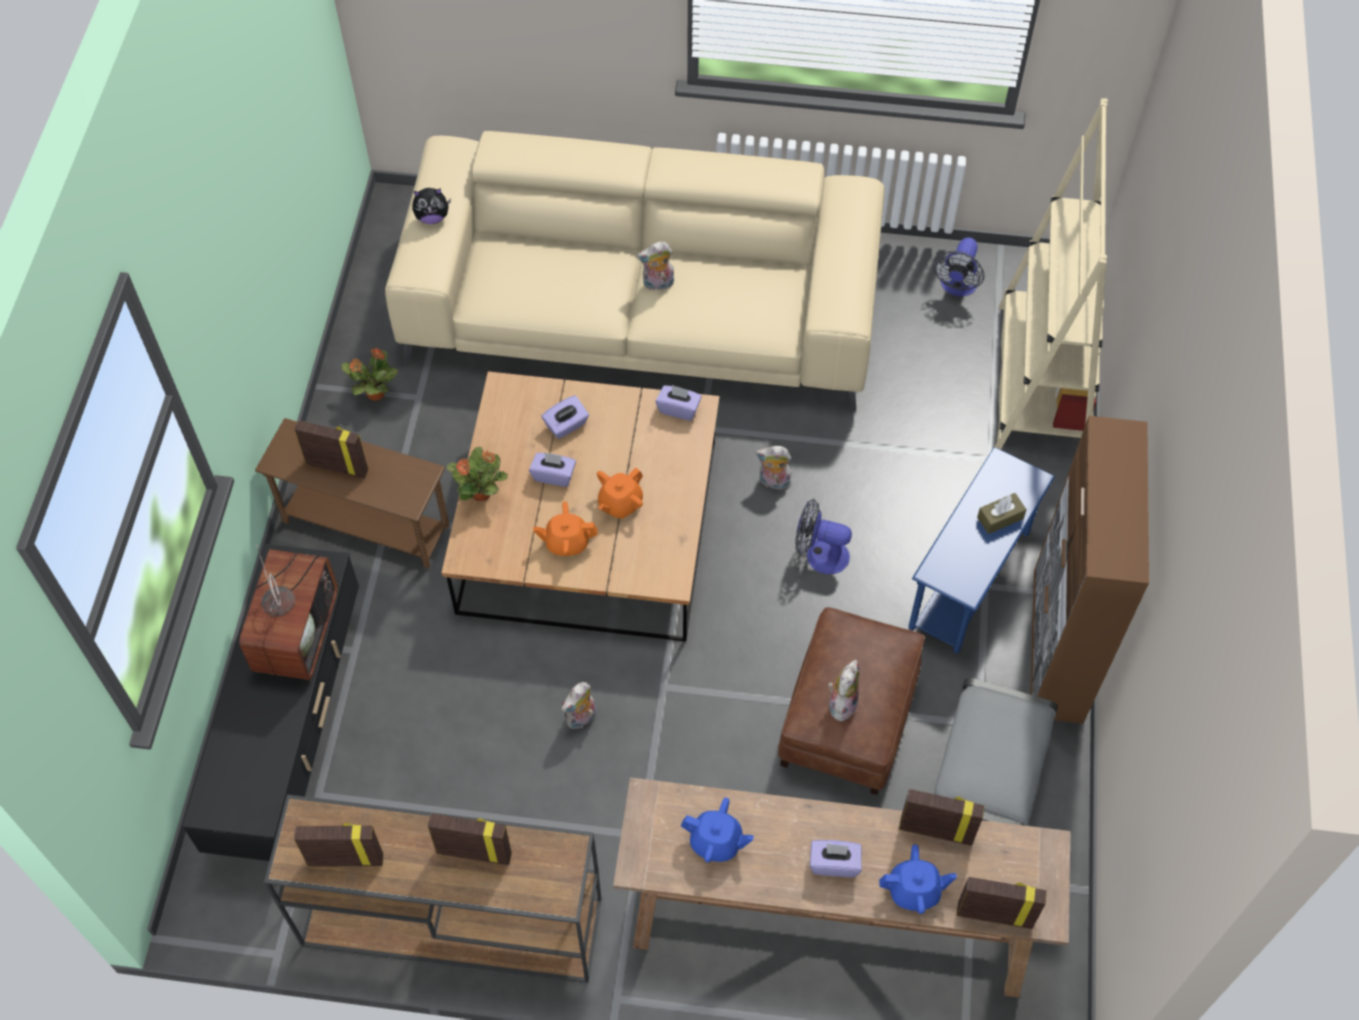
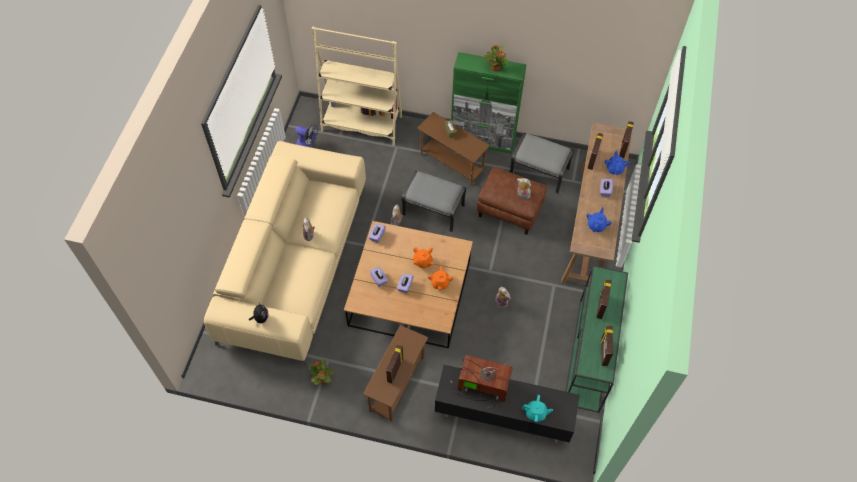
camera: 85 degrees left, 0 degrees up
(230, 743) = (535, 413): none -> turquoise teapot
(449, 922) = (589, 355): brown console table -> green console table
(482, 493) = (410, 315): potted plant -> potted plant (495, 68)
(819, 554) = (434, 210): fan -> grey ottoman
(968, 580) = (451, 163): blue side table -> brown side table
(1057, 646) = (483, 140): brown cabinet -> green cabinet

